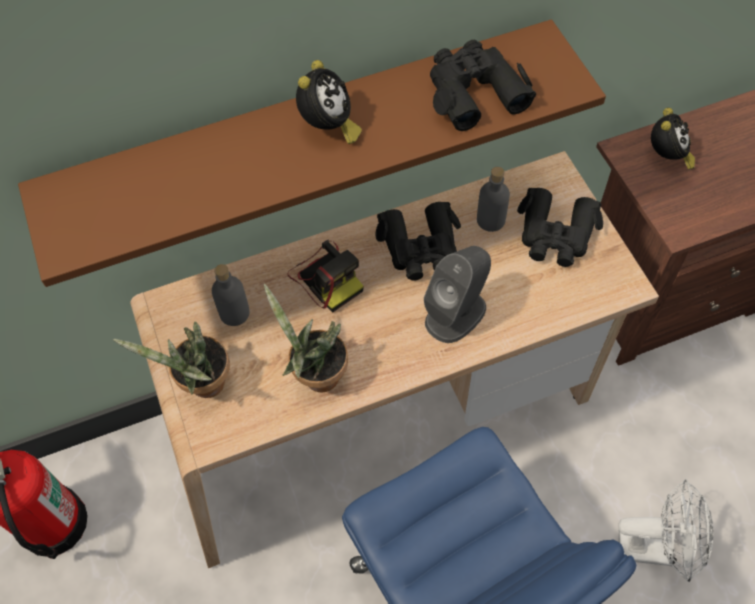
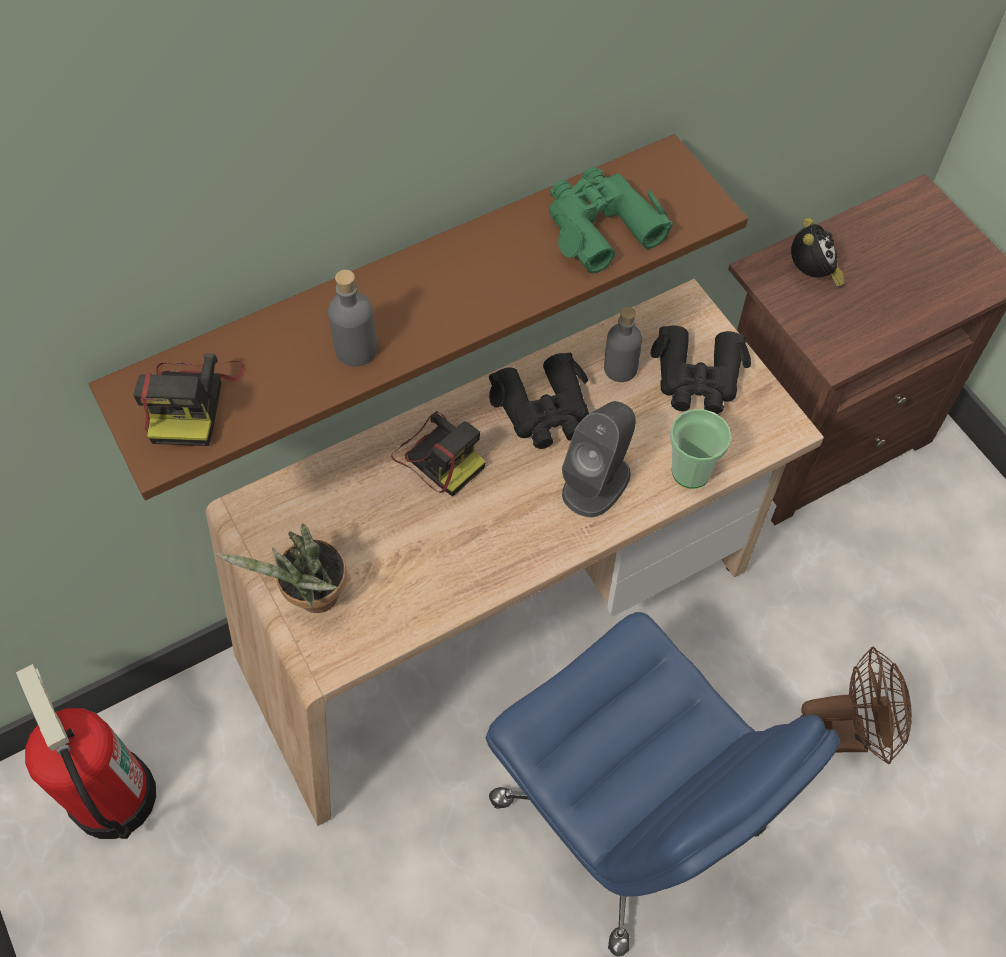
camera: 10 degrees left, 0 degrees up
(99, 206) = (192, 401): none -> camera
(234, 313) = (336, 509): grey bottle -> grey bottle (356, 349)
(316, 375) = (445, 572): potted plant -> none
(328, 128) = (442, 283): alarm clock -> none
(474, 91) = (600, 226): black binoculars -> green binoculars
(538, 313) = (691, 471): none -> cup
(655, 548) = (844, 734): white fan -> brown fan

